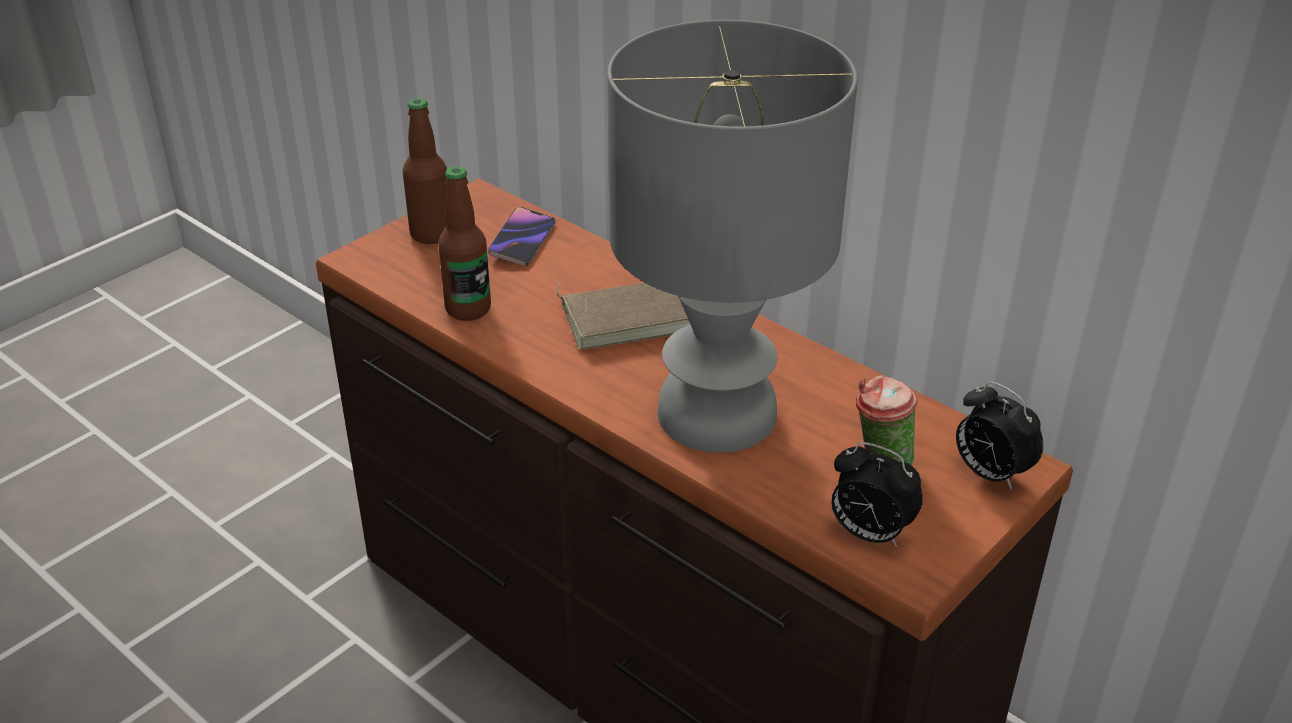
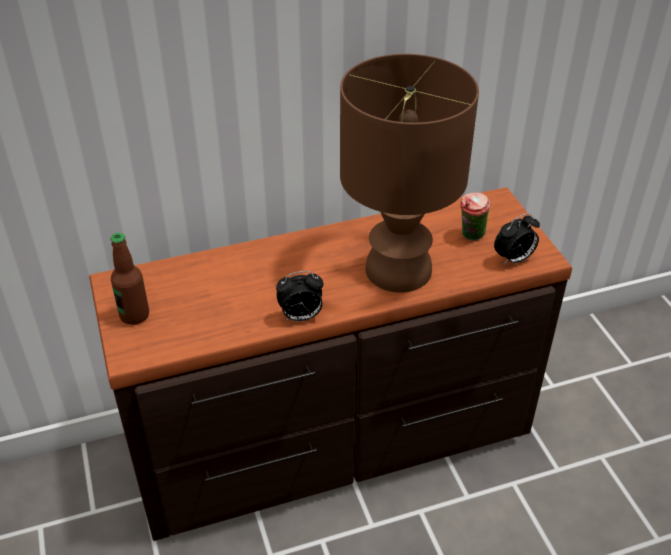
camera: 60 degrees left, 5 degrees up
(468, 309) = (230, 326): bottle -> none
(522, 241) = (181, 280): phone -> none
(625, 317) = (292, 269): brown book -> none
(715, 411) = (396, 270): grey table lamp -> brown table lamp
(989, 473) = (497, 209): alarm clock -> alarm clock (300, 317)

